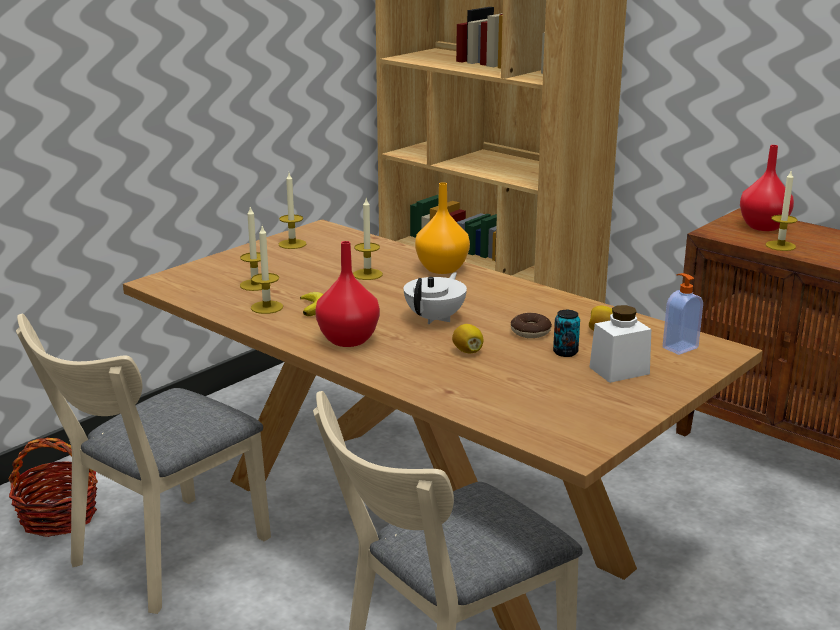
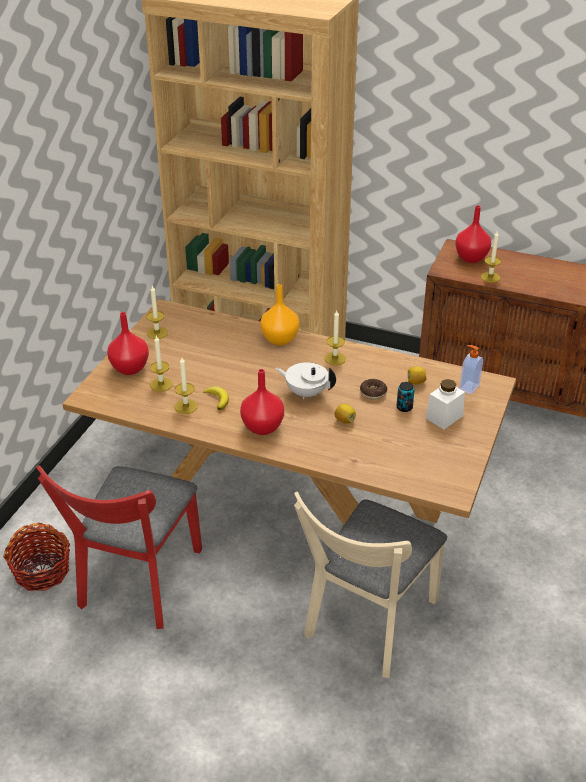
camera: 20 degrees left, 15 degrees up
(160, 558) = (137, 585): beige chair -> red chair
(230, 266) = (129, 368): none -> red vase
(367, 274) = (232, 356): candle -> candle (335, 358)
(436, 318) = (306, 392): white teapot -> white teapot turned 75 degrees counterclockwise

